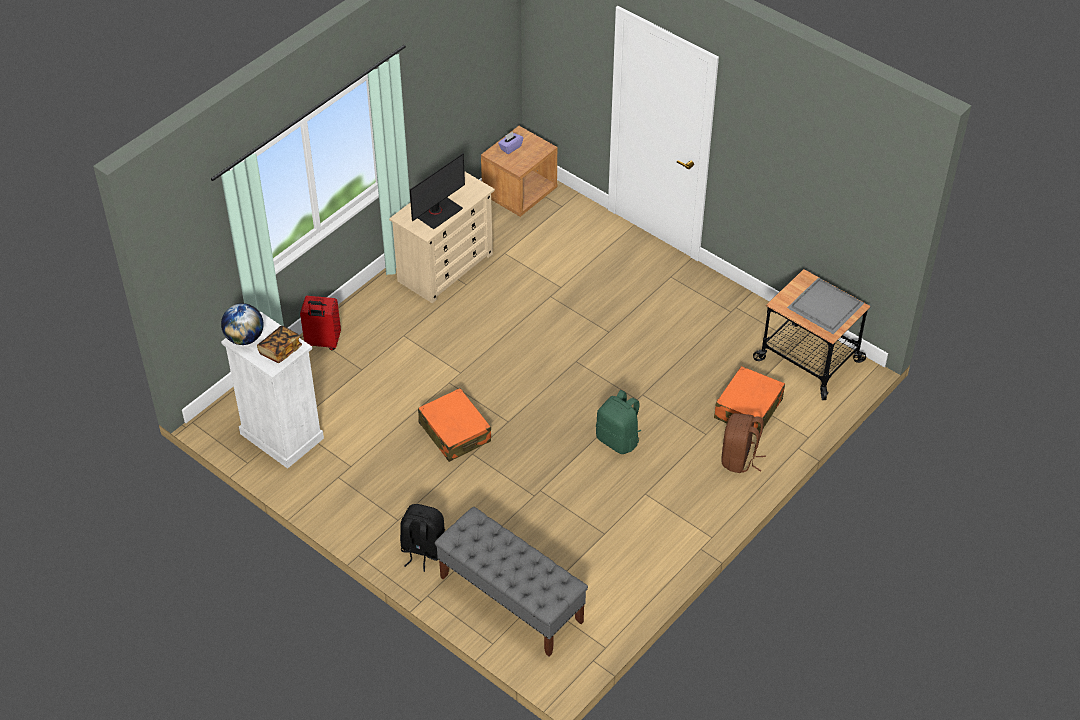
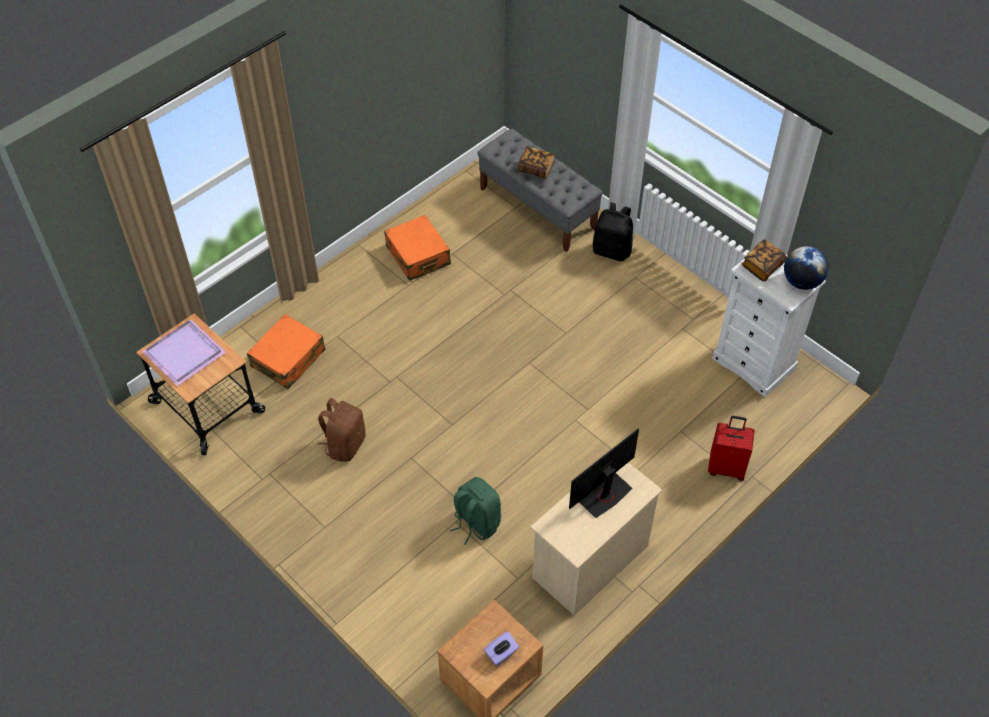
camera: 175 degrees left, 5 degrees up
(454, 432) = (582, 355): orange suitcase -> orange suitcase (418, 255)
(514, 560) = (536, 168): none -> book
(618, 440) = (423, 336): green backpack -> green backpack (476, 523)
(739, 459) = (312, 310): brown backpack -> brown backpack (344, 444)
(825, 308) = (184, 352): grey tray -> purple tray

